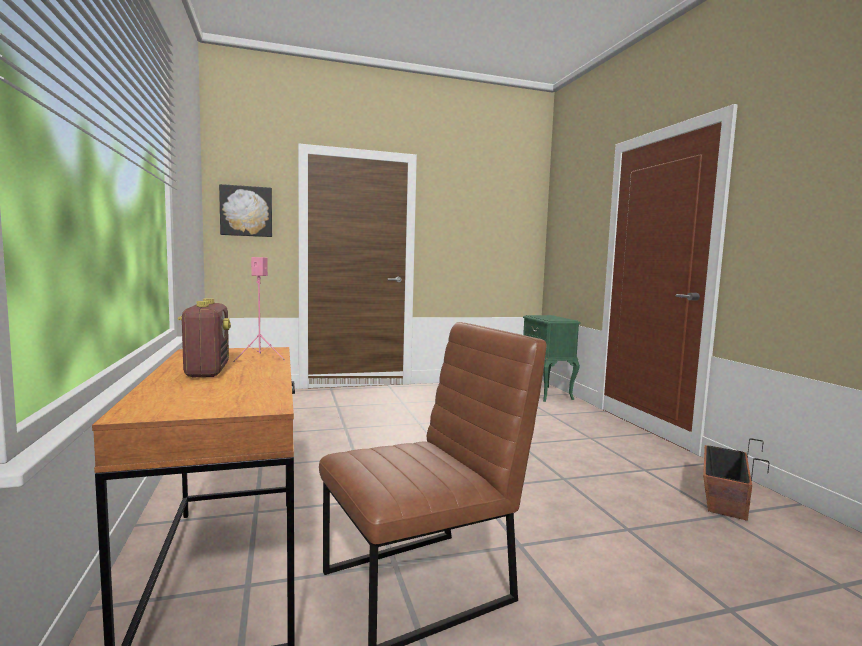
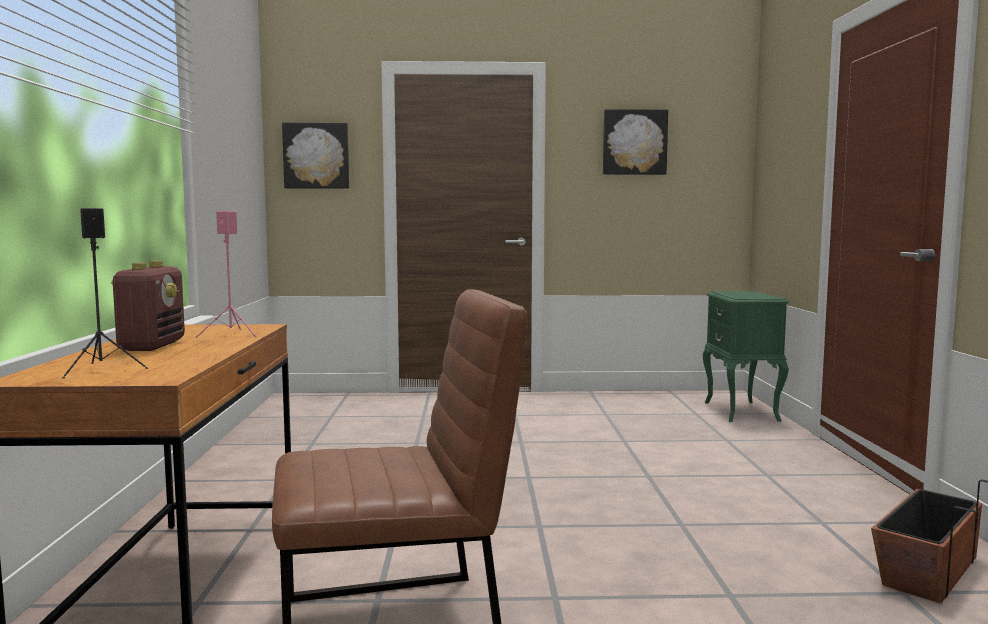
camera: 15 degrees right, 0 degrees up
(198, 399) = (102, 369): none -> black speaker
(473, 214) = (634, 142): none -> picture

